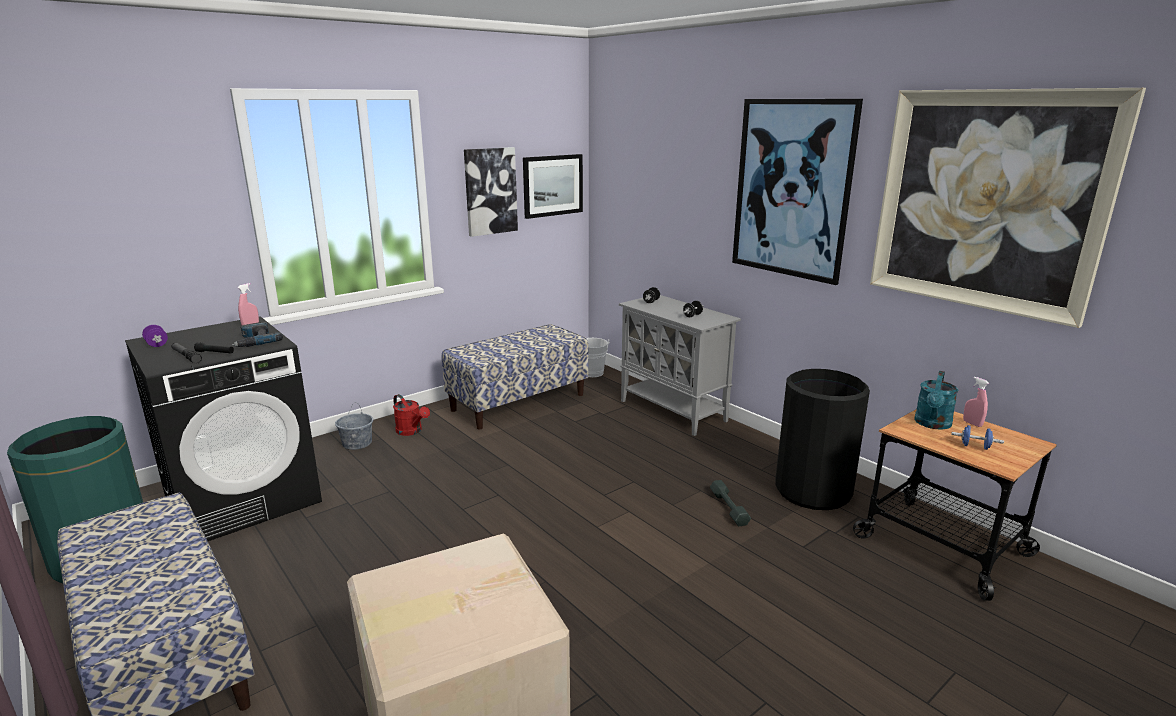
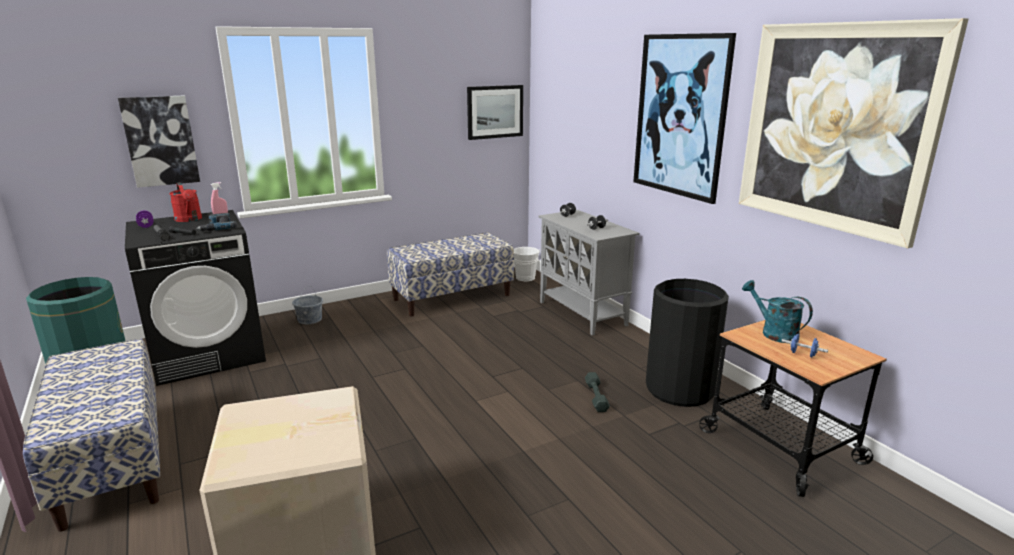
camera: 10 degrees right, 0 degrees up
(412, 431) = (356, 314): red watering can -> red watering can (189, 219)
(490, 191) = (436, 115): picture -> picture (160, 141)
(932, 424) = (773, 333): turquoise watering can -> turquoise watering can turned 105 degrees clockwise
(972, 423) = (813, 335): pink spray bottle -> none

